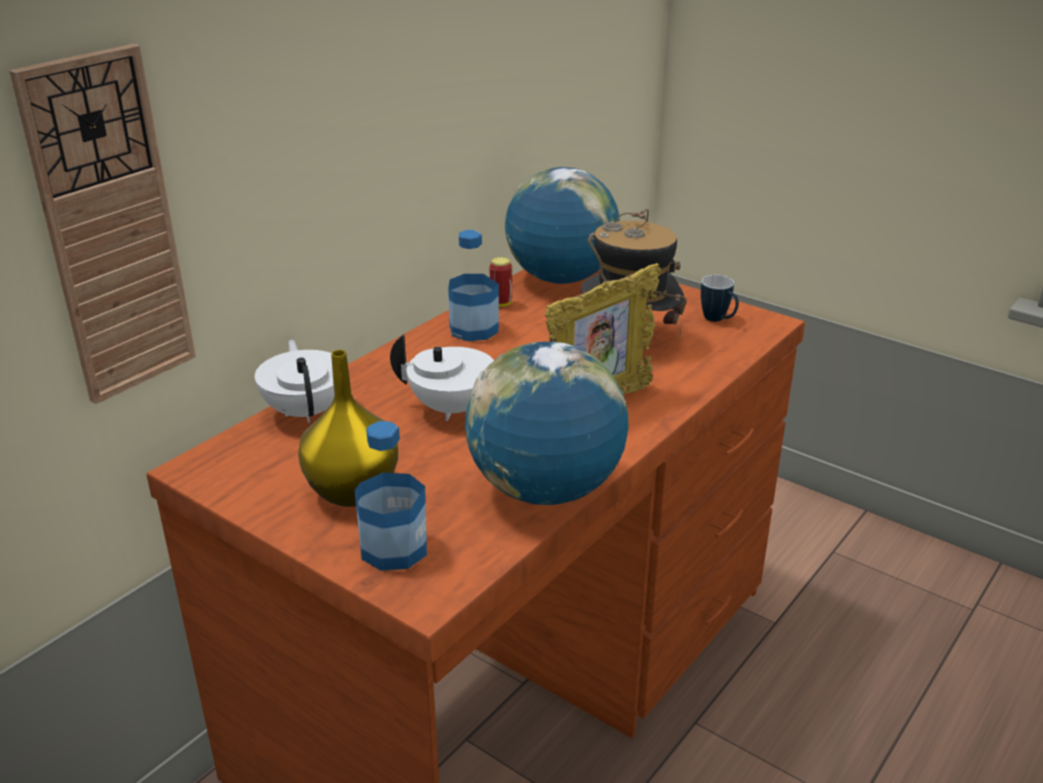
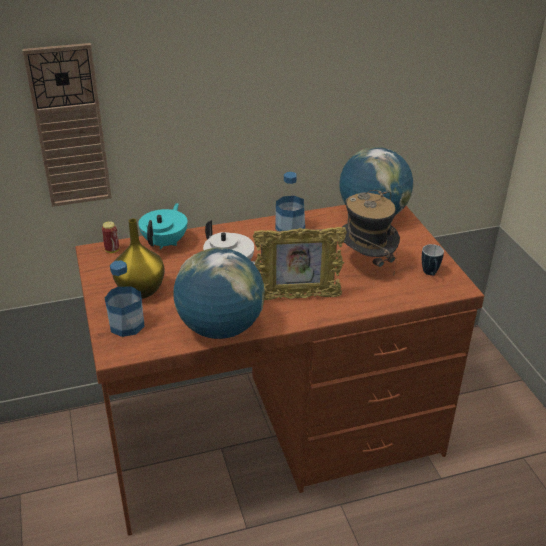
camera: 35 degrees right, 5 degrees up
(306, 411) = (165, 242): white teapot -> turquoise teapot
(501, 304) = (322, 219): can -> can (112, 250)

